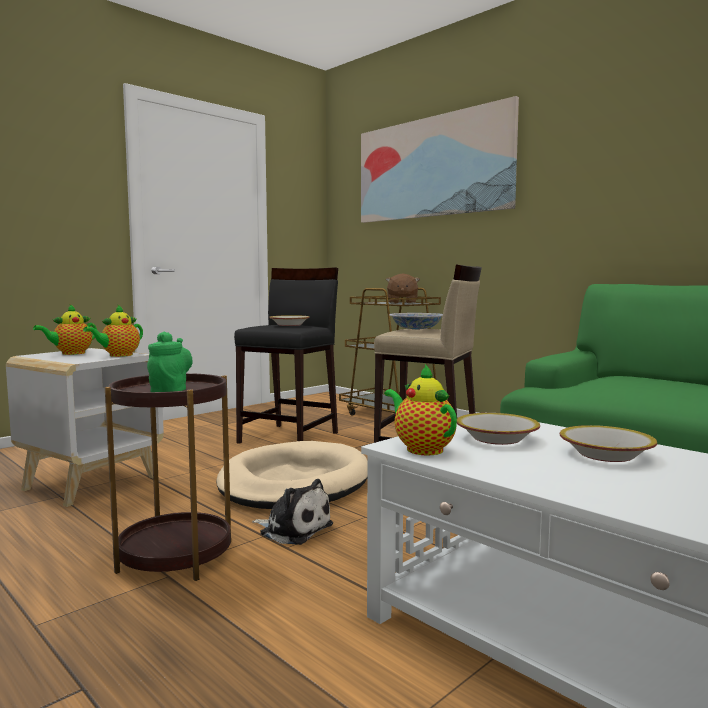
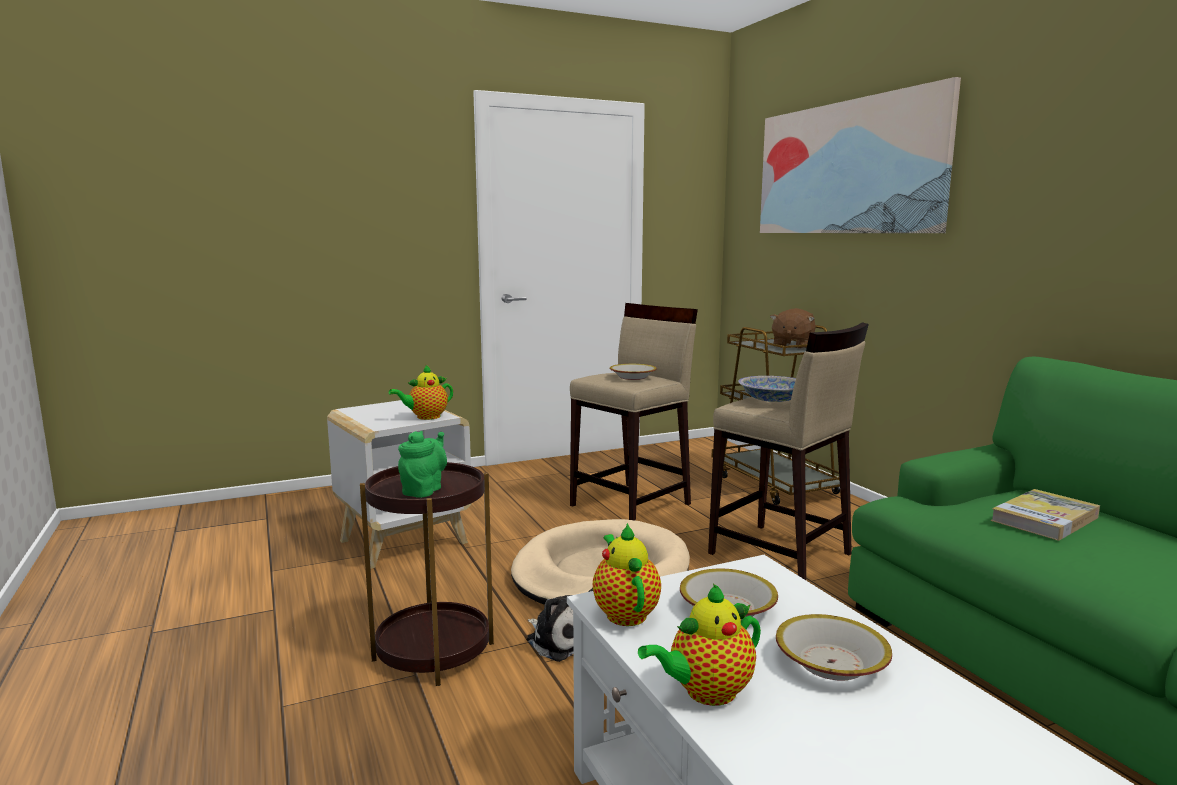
camera: 20 degrees right, 5 degrees up
(70, 353) = (386, 409): teapot -> teapot (706, 692)
(290, 437) = (632, 504): black stool -> beige stool
(639, 384) = (1044, 519): none -> book

